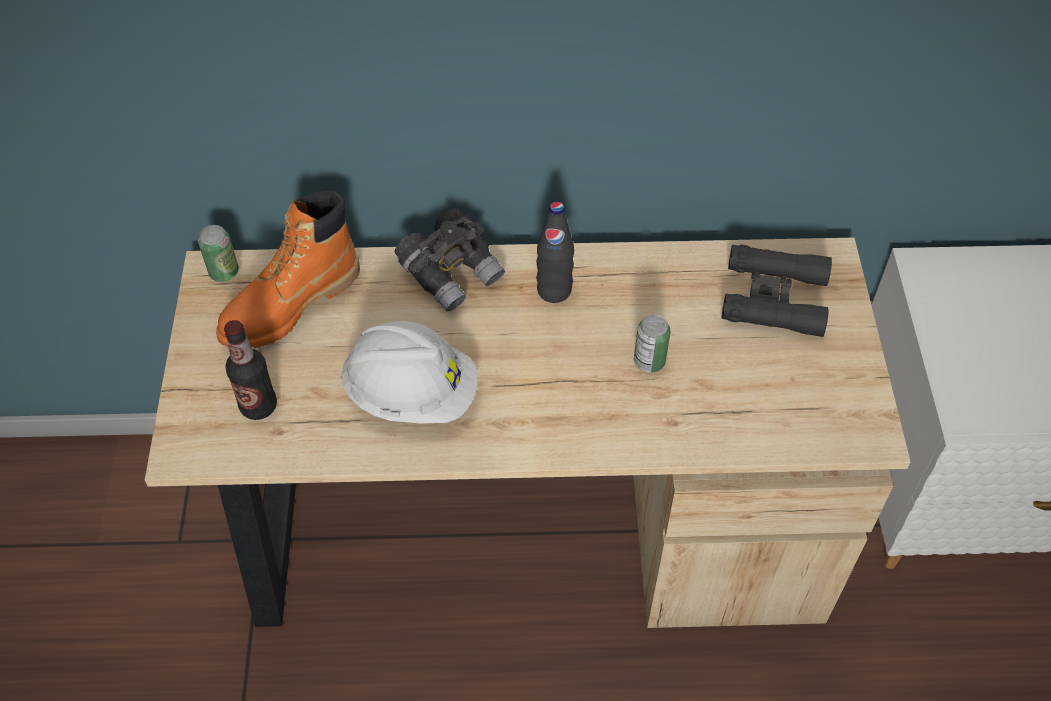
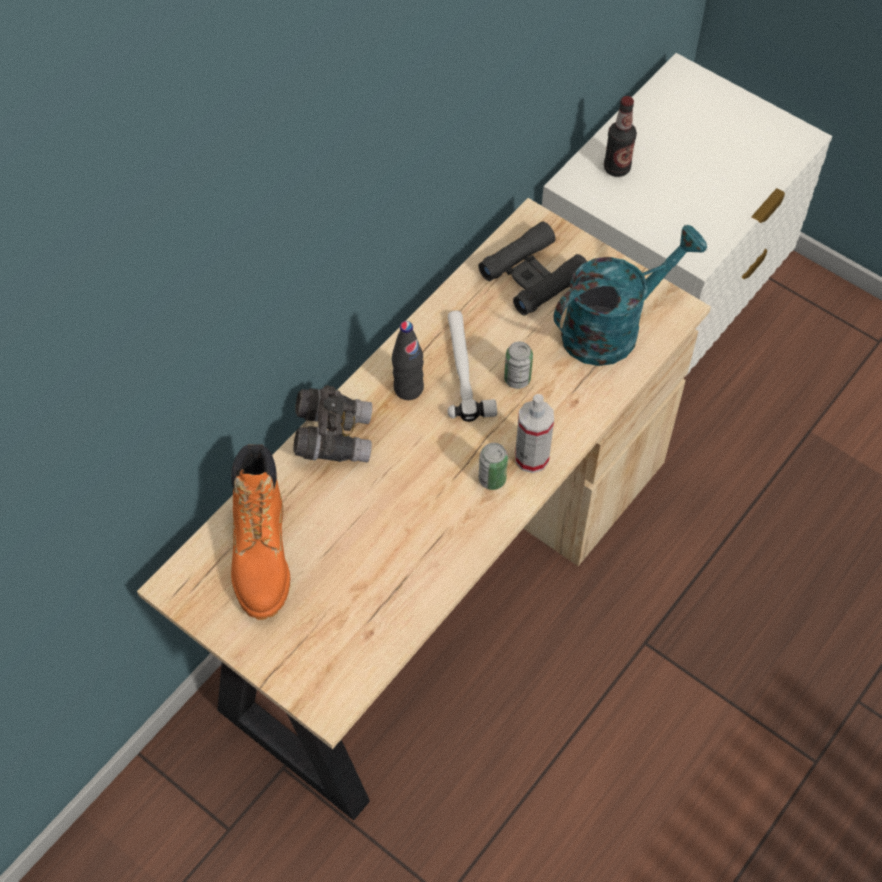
camera: 50 degrees left, 5 degrees up
(224, 272) = (185, 578): can -> can (492, 479)
(258, 406) = (335, 632): bottle -> bottle (617, 168)
(411, 394) = (414, 531): white hard hat -> none
(576, 430) = (531, 458): none -> spray bottle
(618, 315) = (464, 368): none -> hammer
(790, 396) = (613, 327): none -> turquoise watering can

